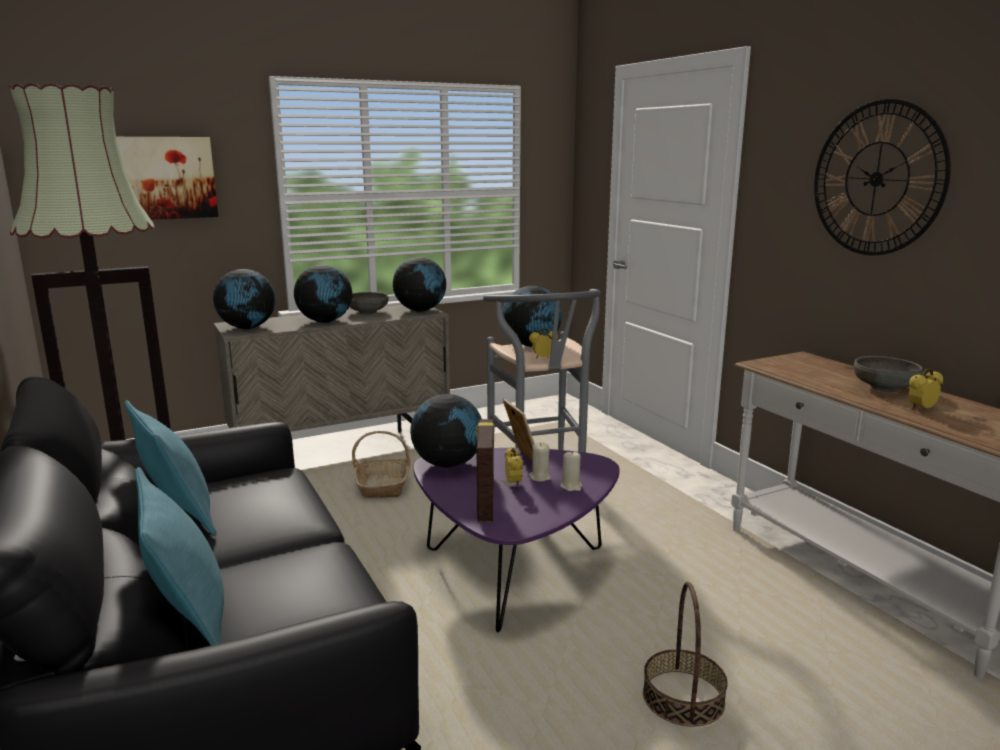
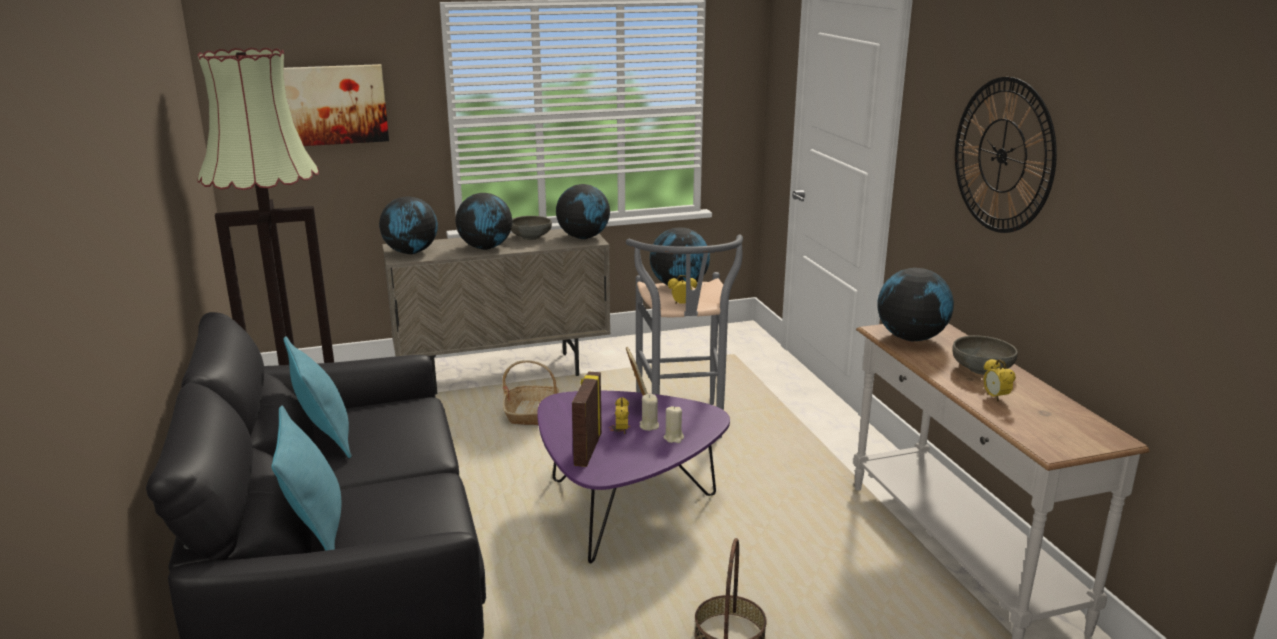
camera: 10 degrees right, 5 degrees up
(447, 464) = (570, 405): globe -> globe (911, 338)
(921, 409) = (995, 397): alarm clock -> alarm clock turned 90 degrees counterclockwise

